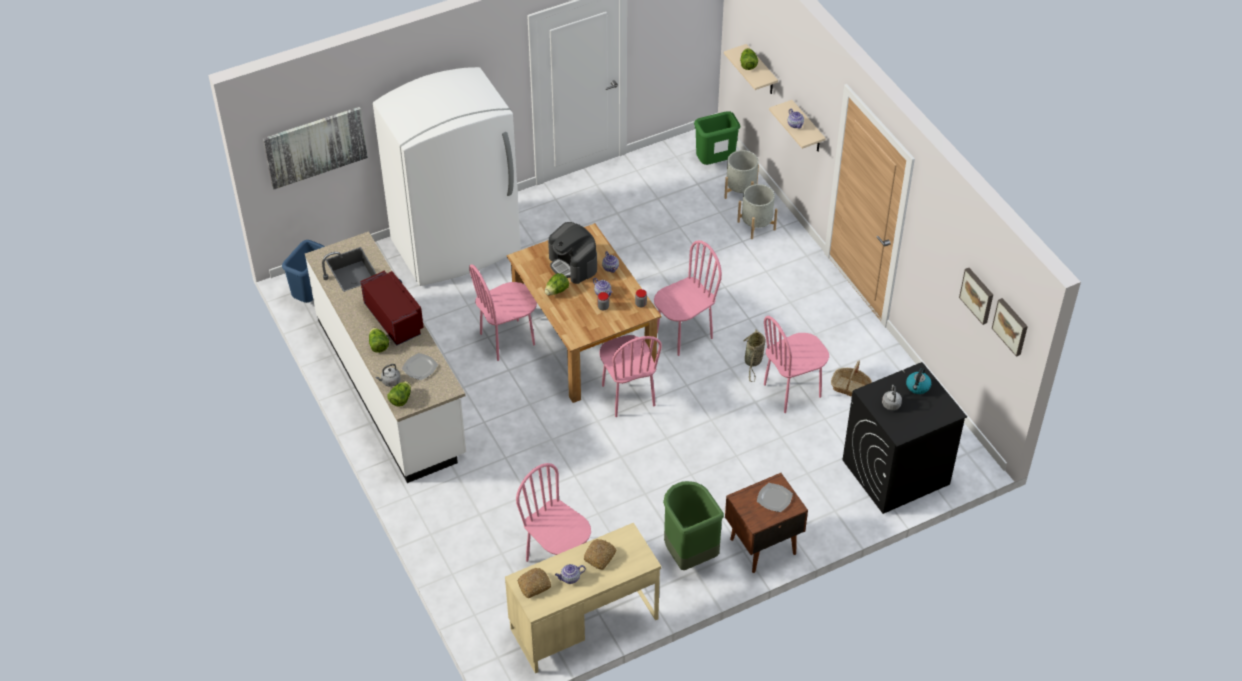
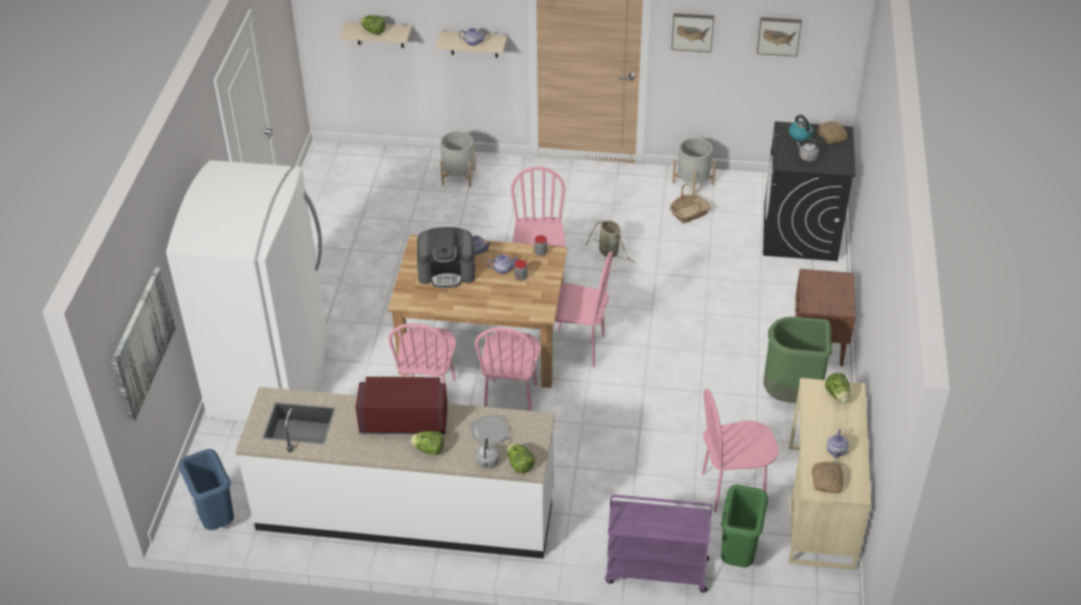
camera: 55 degrees left, 5 degrees down
(442, 552) = (655, 571): none -> purple cart
(556, 291) = (470, 298): lettuce -> lettuce (837, 395)
(600, 557) = (825, 419): bread -> bread (832, 136)
(715, 163) = (359, 164): green trash can -> green trash can (737, 555)
(740, 191) = (409, 166): grey planter -> grey planter (692, 183)
(774, 498) = (825, 285): plate -> none
(792, 391) = (663, 246): pink chair -> pink chair (511, 400)
(1011, 326) = (833, 32): picture -> picture (692, 31)

